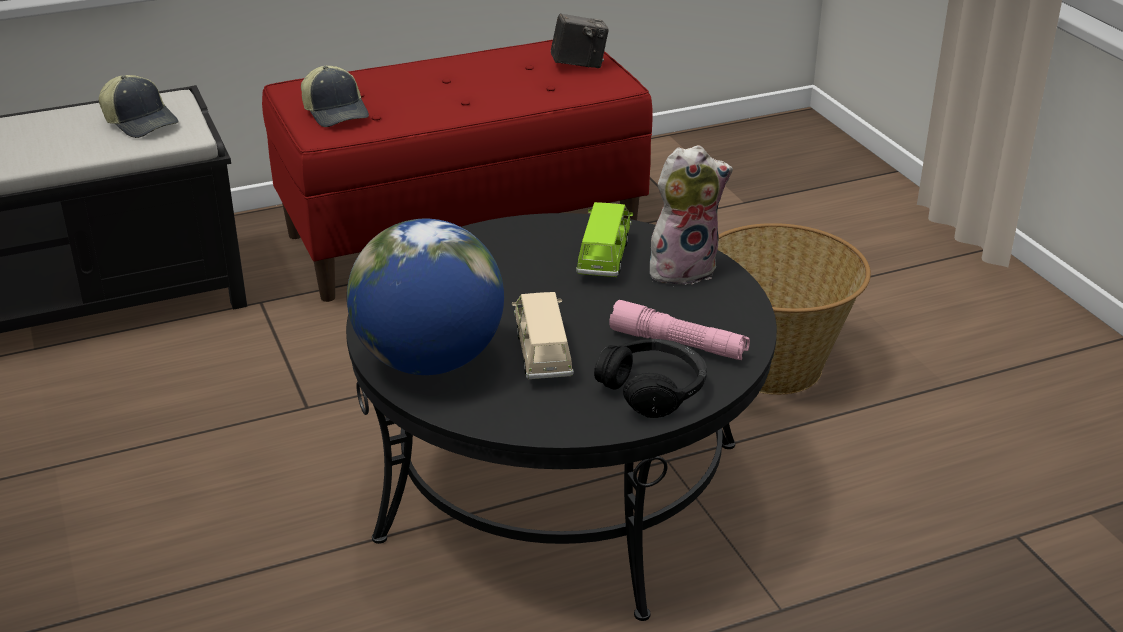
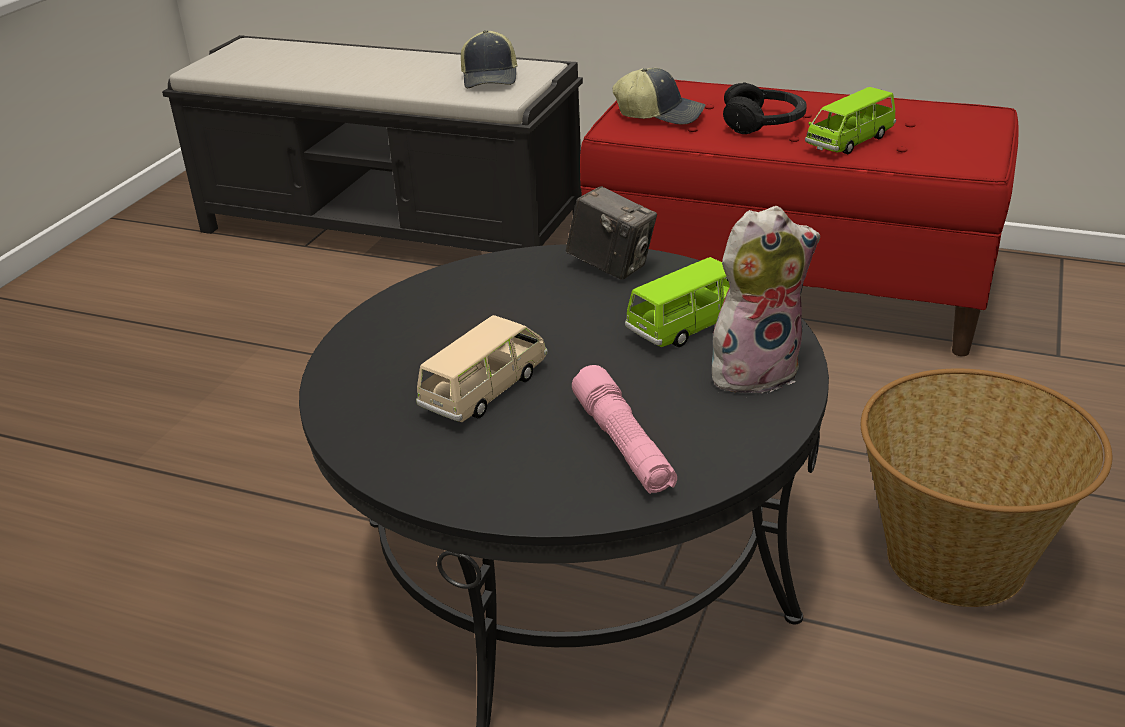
camera: 45 degrees right, 0 degrees up
(336, 112) = (660, 114): cap -> cap turned 90 degrees counterclockwise
(430, 361) = (387, 351): globe -> none
(513, 93) = (849, 142): none -> green toy car
(579, 65) = (962, 134): camera -> camera (611, 266)
(653, 389) = (524, 478): black headphones -> black headphones (763, 123)
(683, 268) = (755, 370): plush toy -> plush toy turned 45 degrees counterclockwise

